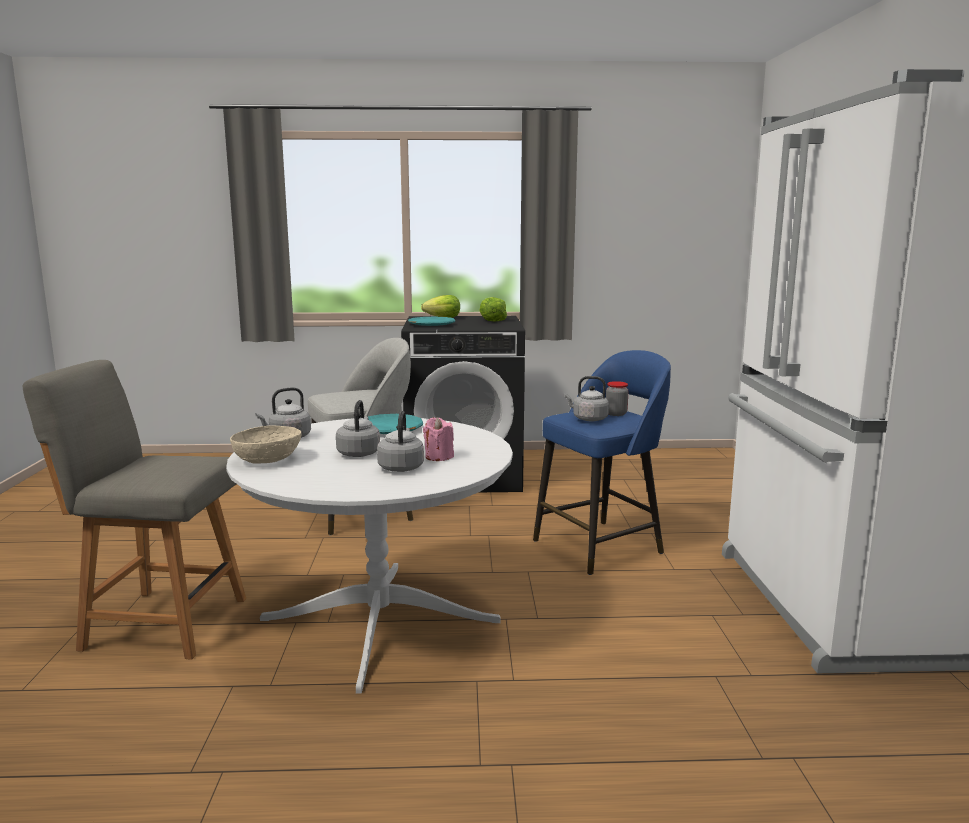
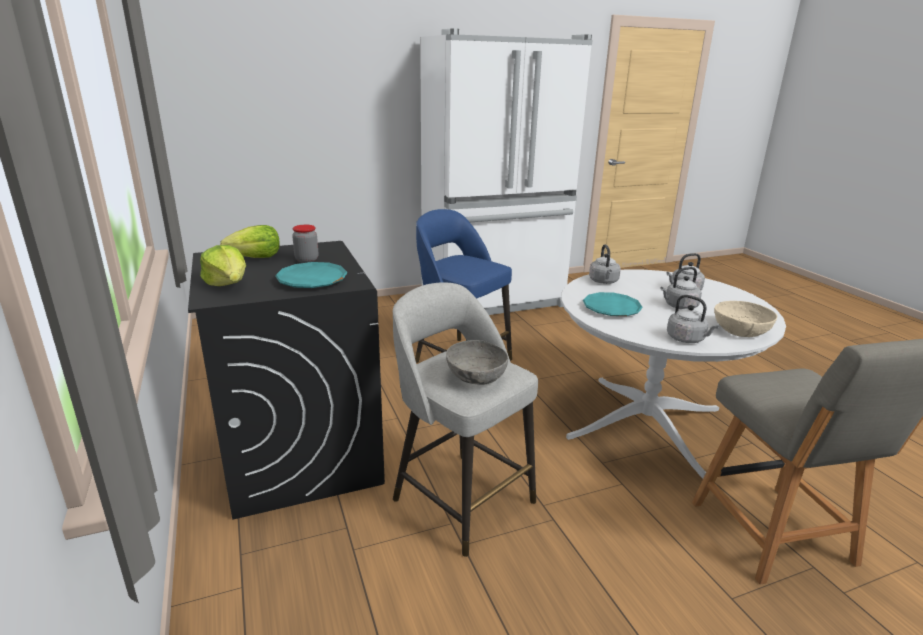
camera: 110 degrees left, 10 degrees up
(342, 395) = (476, 377): none -> grey bowl
(439, 457) = (650, 284): pink candle -> none
(588, 419) = (481, 266): grey kettle -> grey kettle (603, 282)
(616, 414) = (458, 260): jar -> jar (306, 260)

